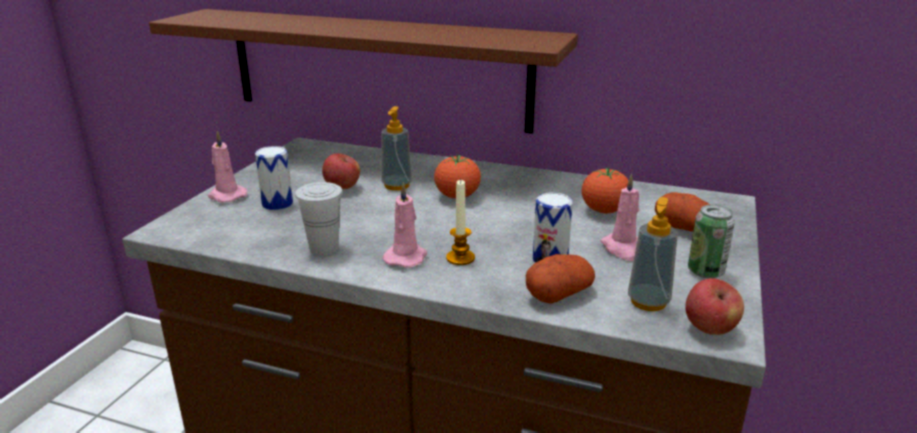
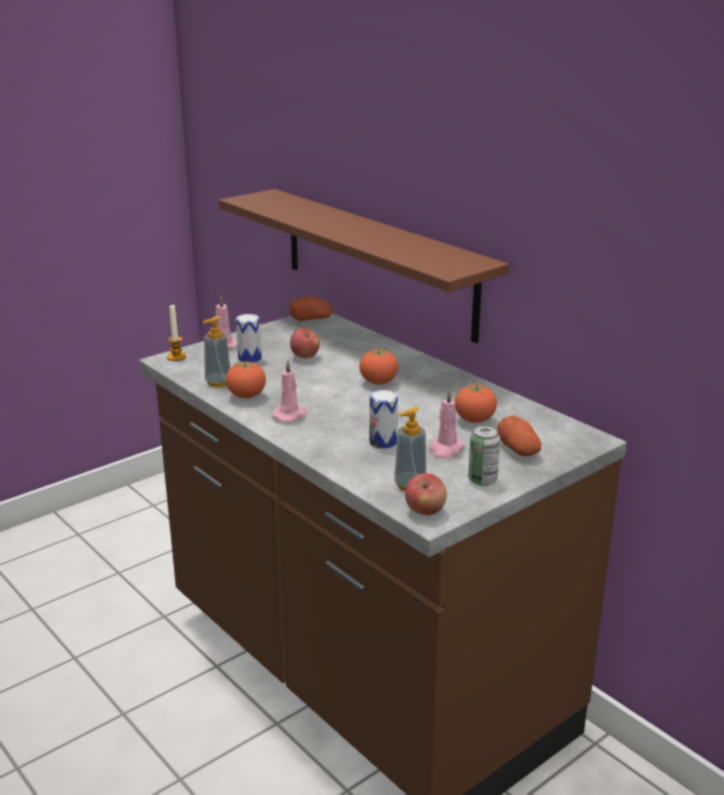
camera: 30 degrees right, 0 degrees up
(324, 248) = (246, 396): white cup -> tomato
(397, 185) = (345, 364): soap dispenser -> soap dispenser (218, 382)
(460, 258) = (324, 425): candle -> candle (176, 357)
(559, 294) = (358, 464): potato -> potato (311, 319)

